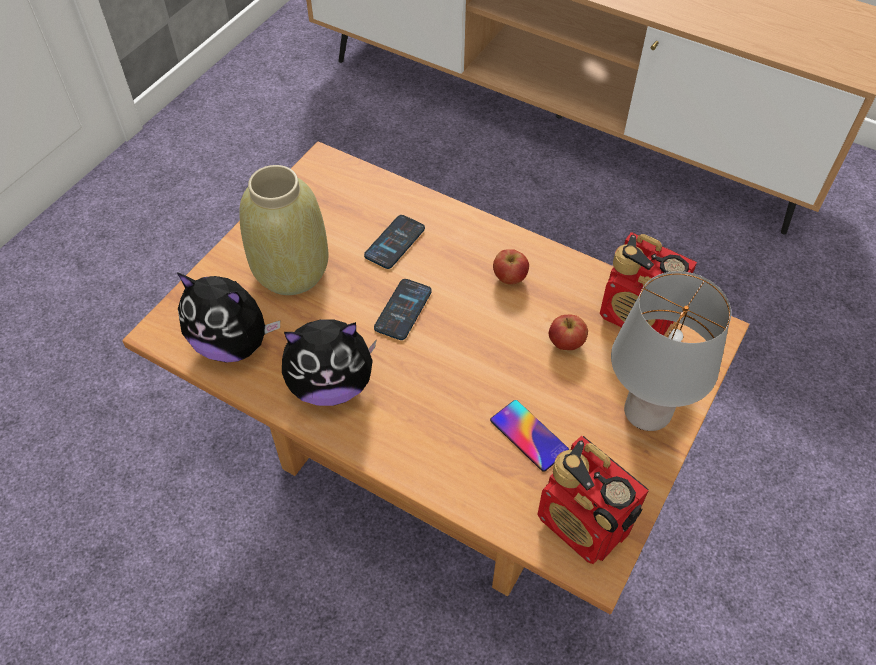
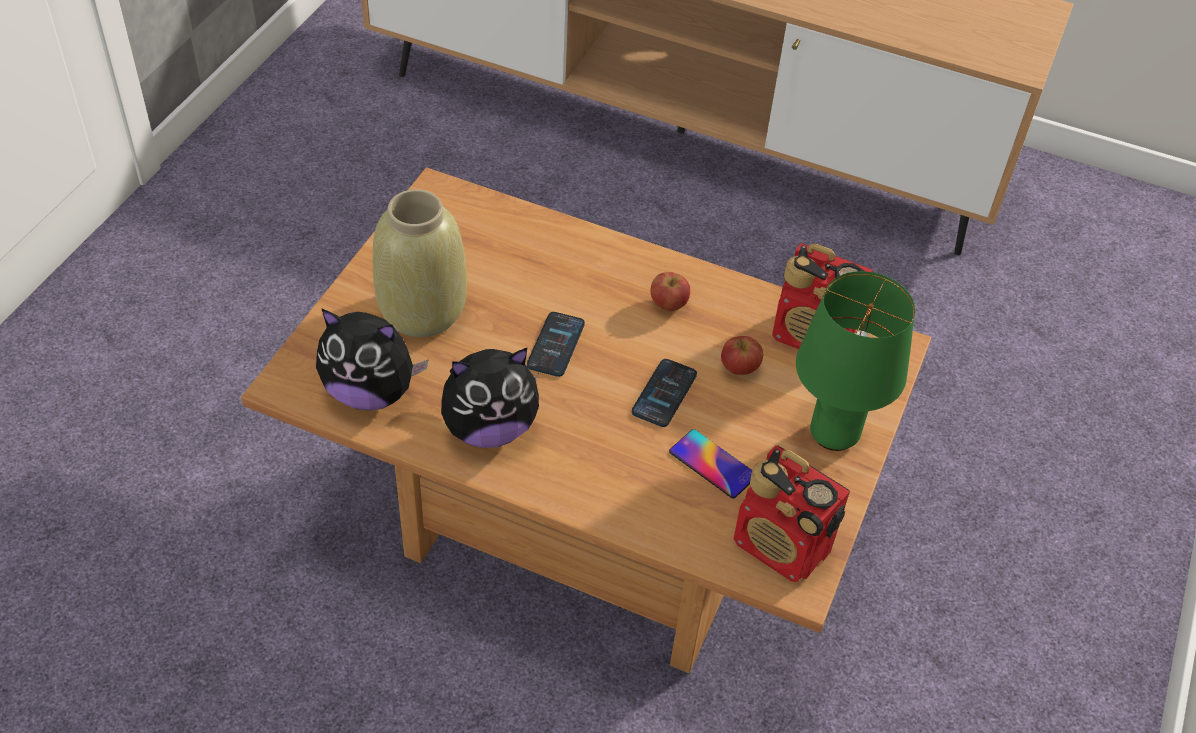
camera: 10 degrees left, 5 degrees down
(395, 242) = (534, 274): phone -> phone (664, 393)
(646, 414) = (833, 435): grey table lamp -> green table lamp

